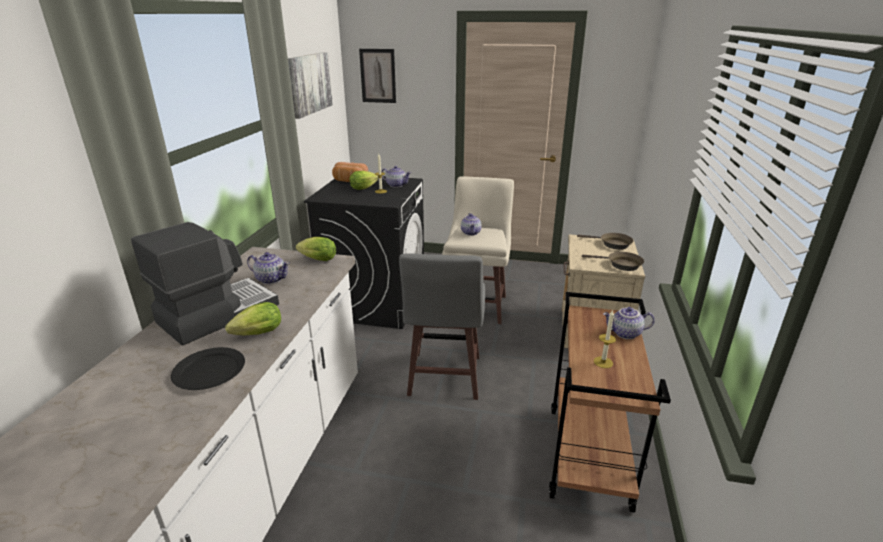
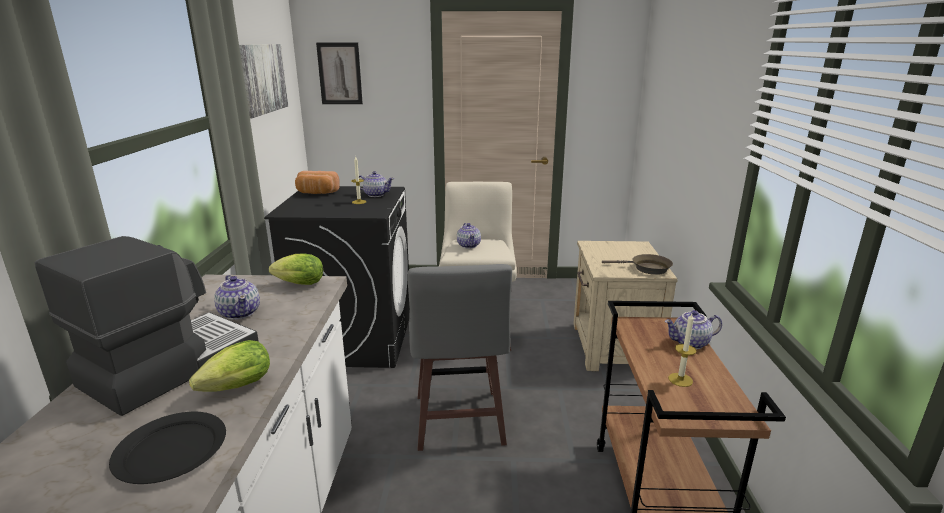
camera: 10 degrees left, 5 degrees down
(271, 279) = (240, 312): teapot -> teapot turned 45 degrees clockwise
(365, 188) = (338, 199): lettuce -> none
(612, 244) = (628, 248): brown frying pan -> none

